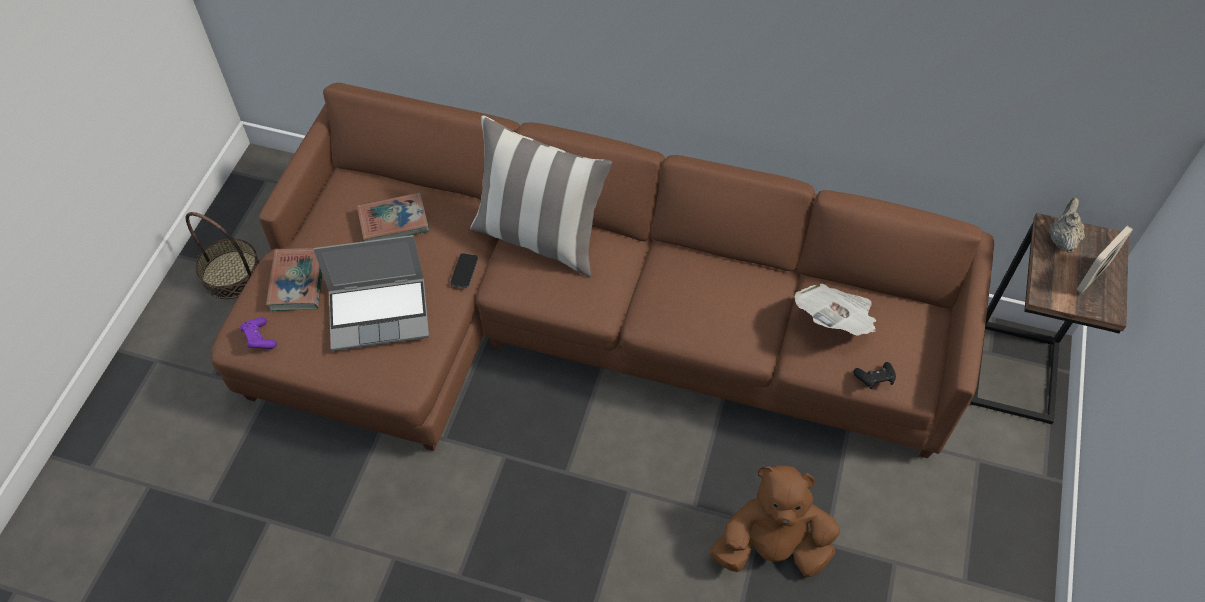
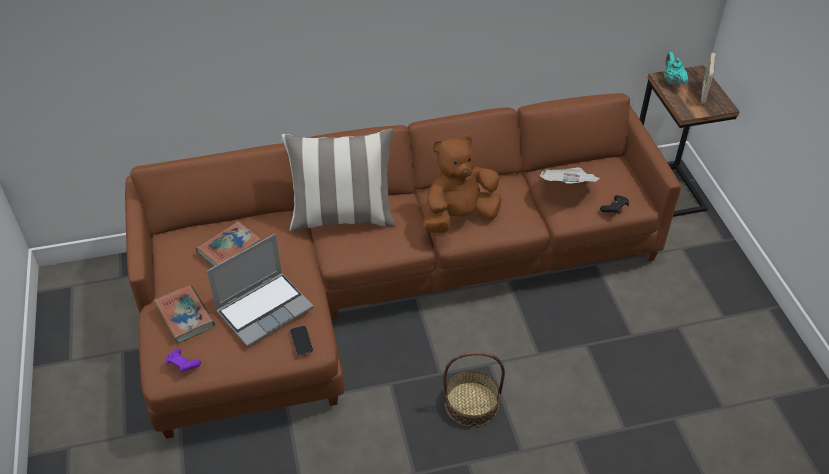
camera: 30 degrees left, 10 degrees down
(232, 274) = (90, 360): basket -> basket (471, 403)
(464, 271) = (305, 259): phone -> phone (301, 341)
(771, 547) = (602, 353): brown plush toy -> brown plush toy (459, 217)
(1061, 239) = (672, 81): beige teapot -> turquoise teapot

